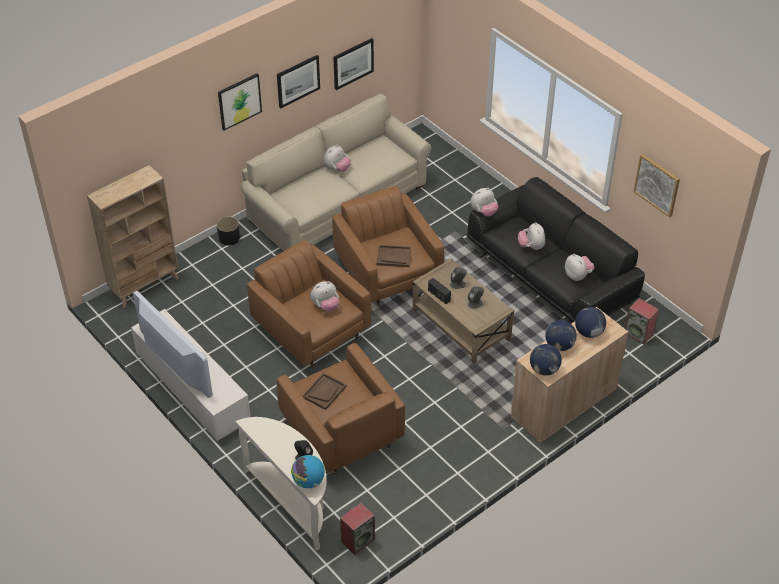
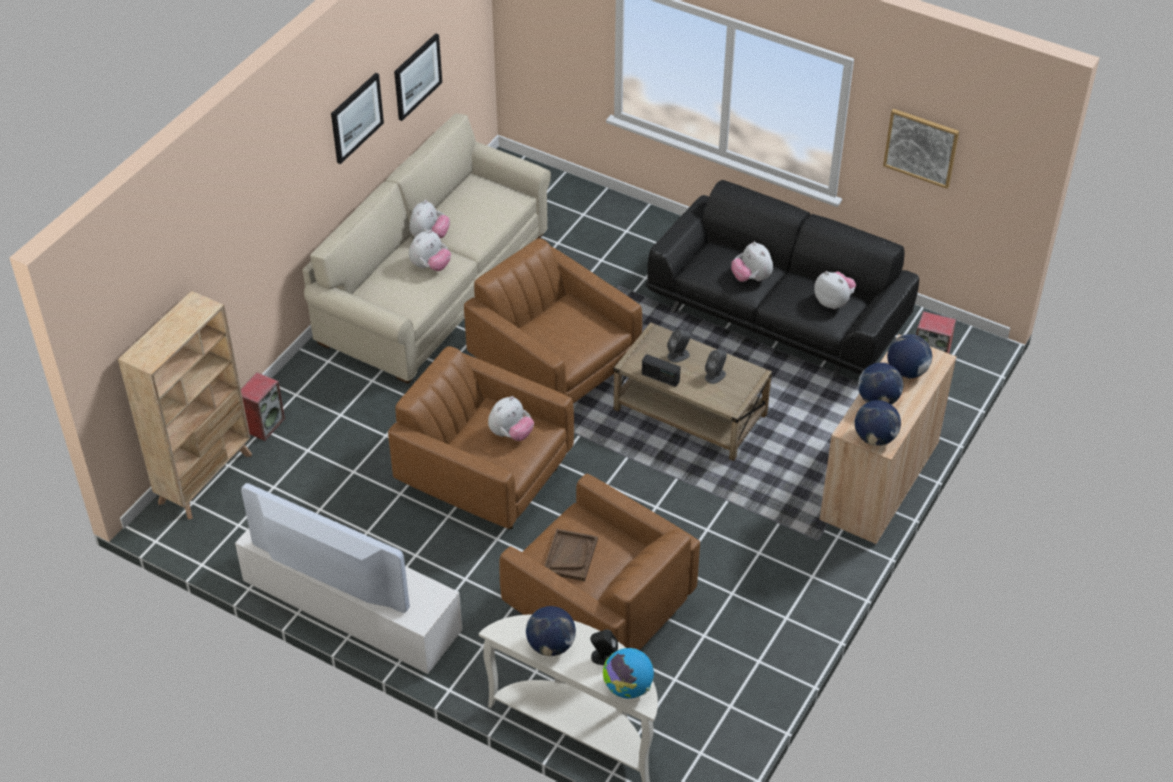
camera: 20 degrees left, 0 degrees up
(229, 238) = (300, 376): black planter -> none
(239, 101) = (290, 165): picture -> none
(275, 441) = (551, 645): none -> globe
(358, 540) = (696, 753): speaker -> speaker (264, 424)
(393, 257) = (572, 340): brown tray -> none
(483, 212) = (668, 246): plush toy -> plush toy (430, 266)

